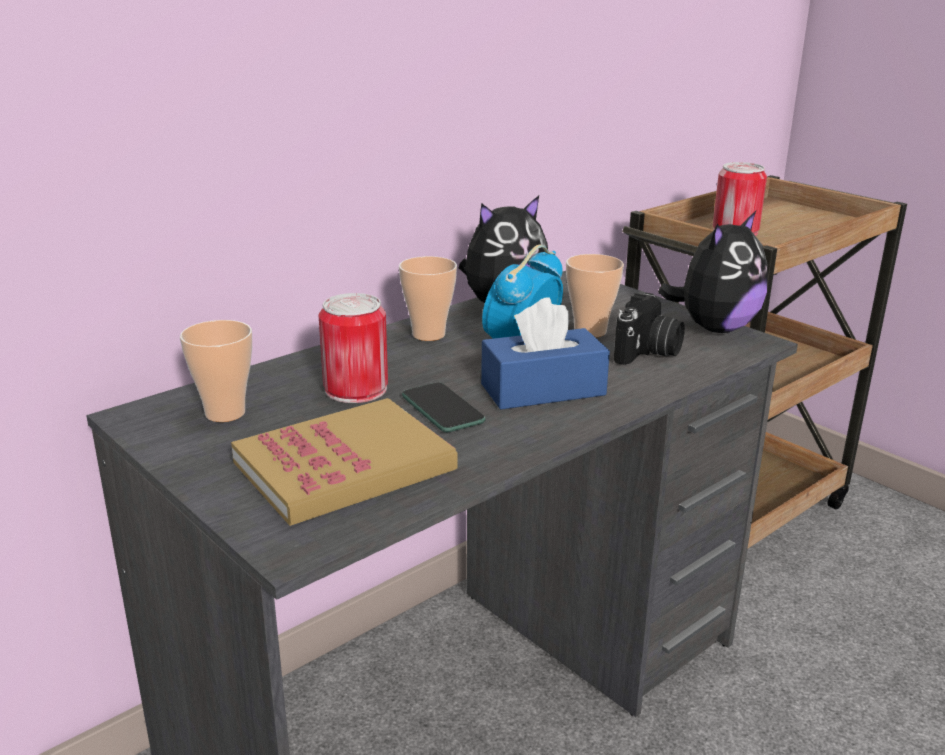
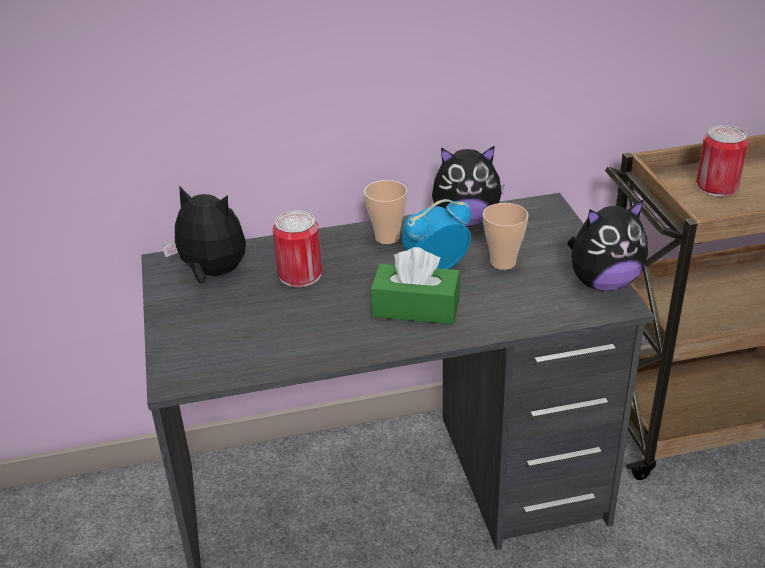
camera: 30 degrees right, 10 degrees up
(225, 413) = (212, 274): cup -> plush toy
(344, 466) = (243, 334): book -> none
(442, 409) = (337, 306): phone -> none
(543, 390) = (416, 308): blue tissue box -> green tissue box
(648, 352) = (524, 294): camera -> none

